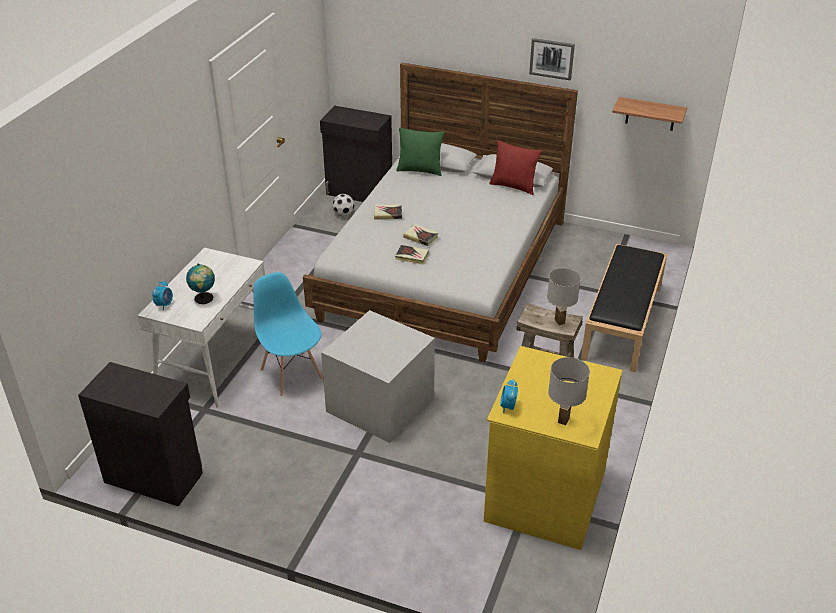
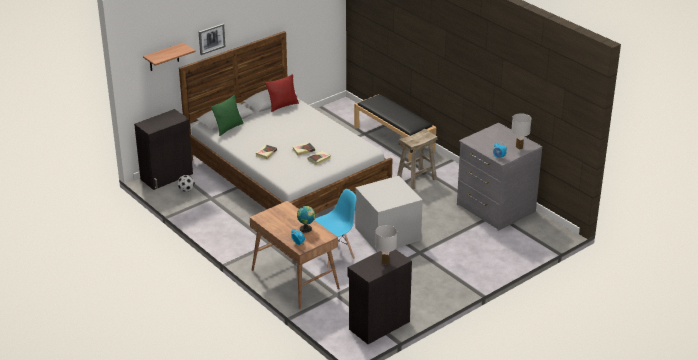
camera: 60 degrees left, 5 degrees down
(216, 361) = (294, 279): white desk -> brown desk
(291, 374) = (333, 255): blue chair -> blue chair turned 150 degrees clockwise
(543, 495) = (495, 208): yellow dresser -> grey dresser
(552, 58) = (266, 19): picture -> picture (211, 38)
(560, 321) = (422, 136): white table lamp -> white table lamp (385, 262)
(650, 114) = (321, 25): shelf -> shelf (164, 57)

